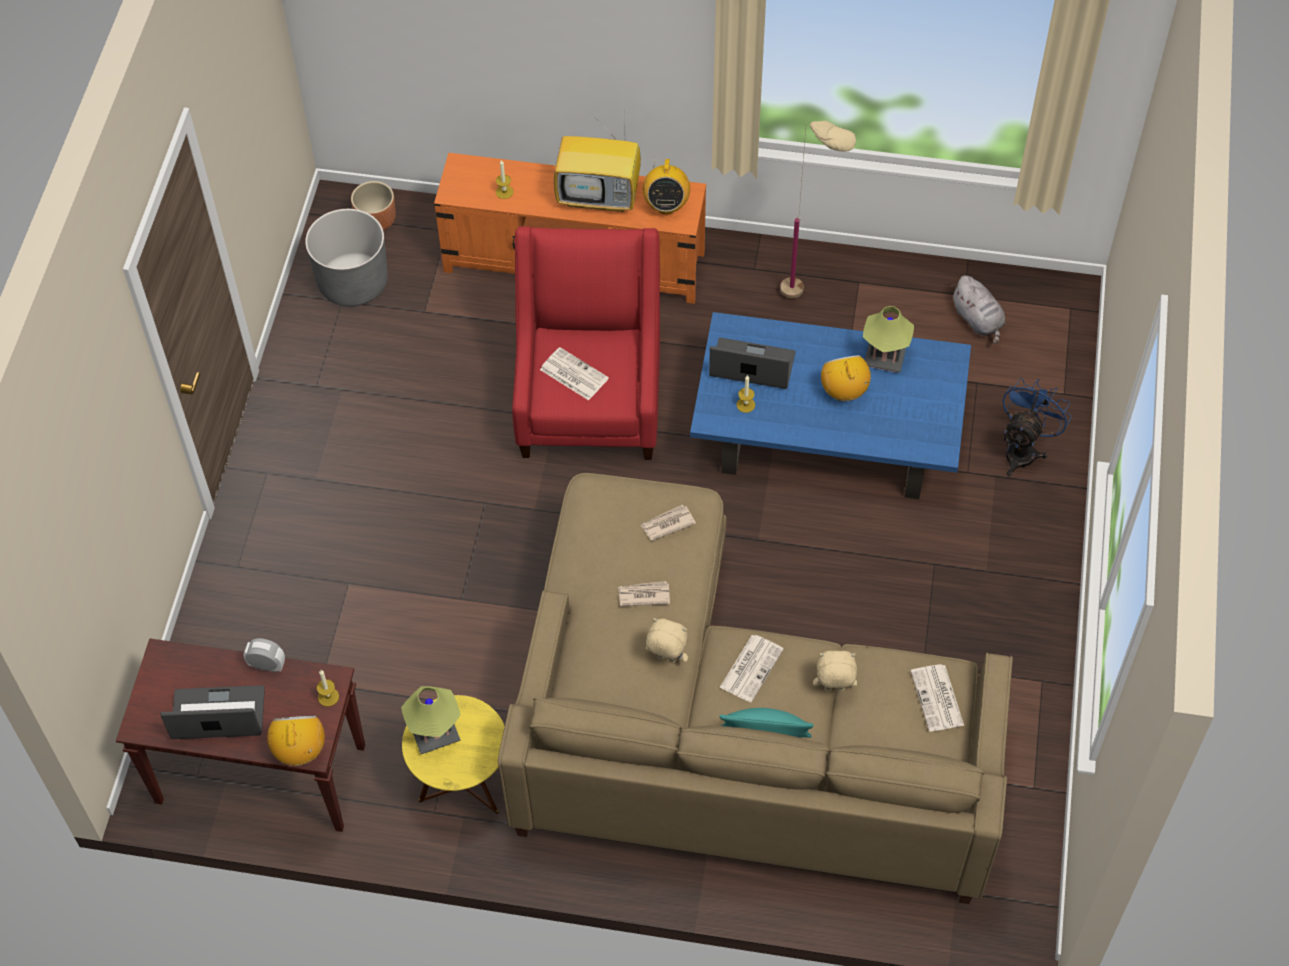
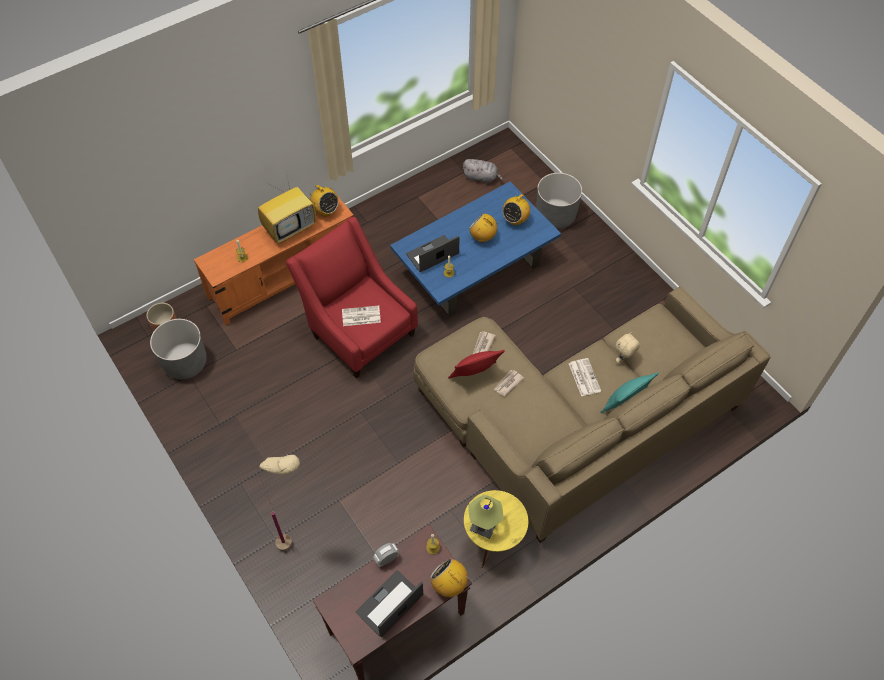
camera: 45 degrees left, 0 degrees up
(615, 552) = (474, 375): none -> red pillow
(666, 660) = (548, 403): beige plush toy -> none
(808, 302) = (406, 219): beige floor lamp -> beige floor lamp (298, 542)
(884, 359) = (483, 211): table lamp -> none
(915, 402) = (515, 220): none -> radio
(938, 699) = (666, 328): newspaper -> none
(1023, 450) = (555, 215): blue fan -> grey planter

